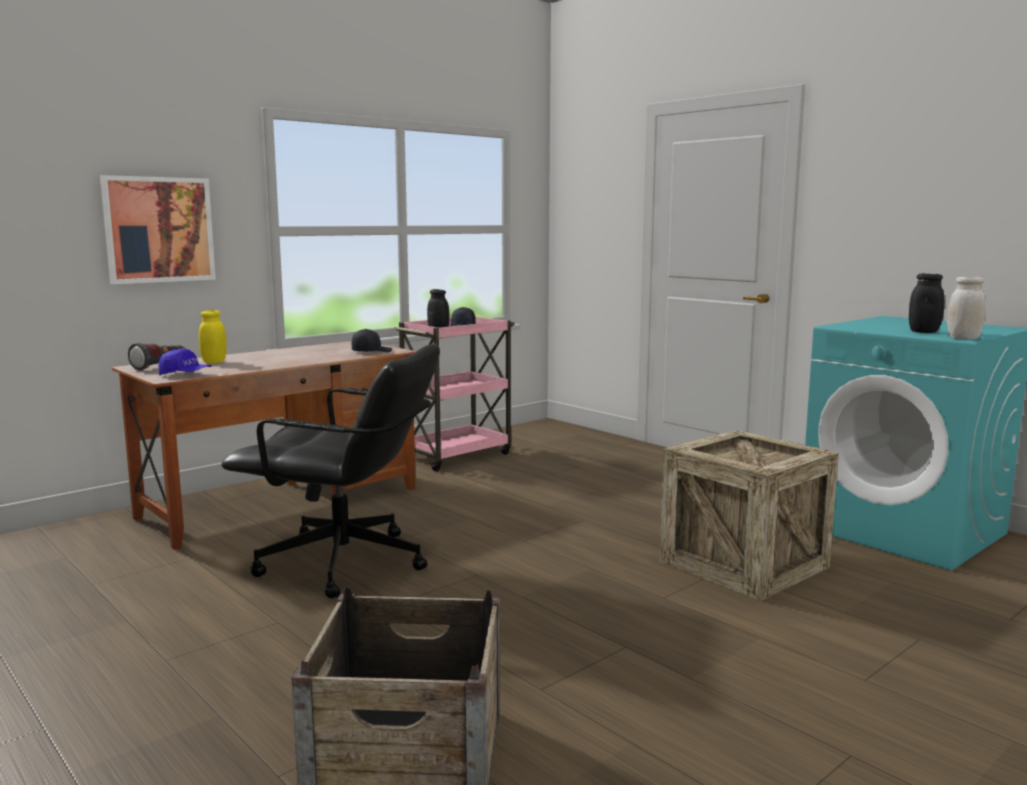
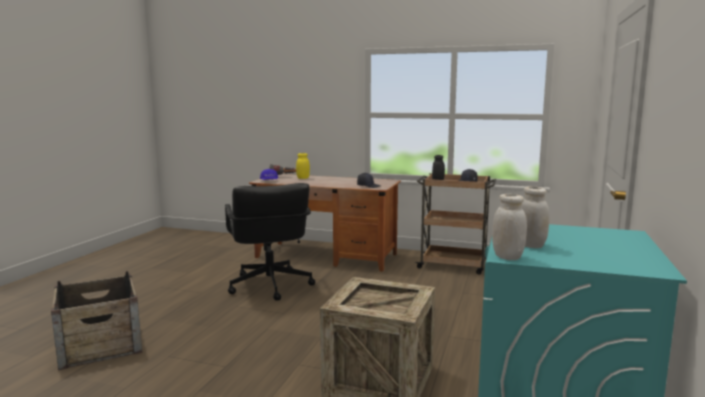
camera: 60 degrees right, 0 degrees up
(159, 229) = (311, 113): picture -> none
(457, 455) = (453, 265): pink cart -> brown cart
(924, 332) = (531, 245): black jar -> white jar

